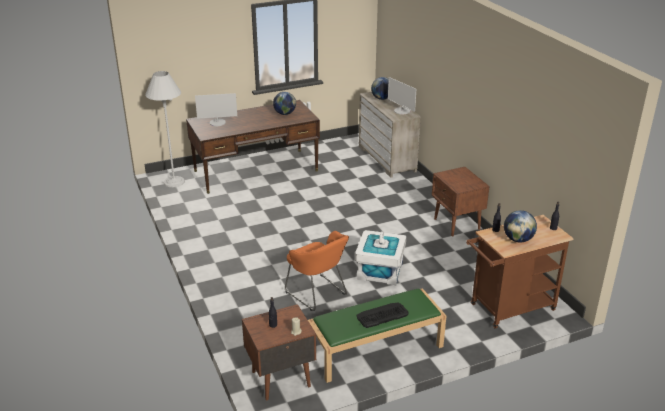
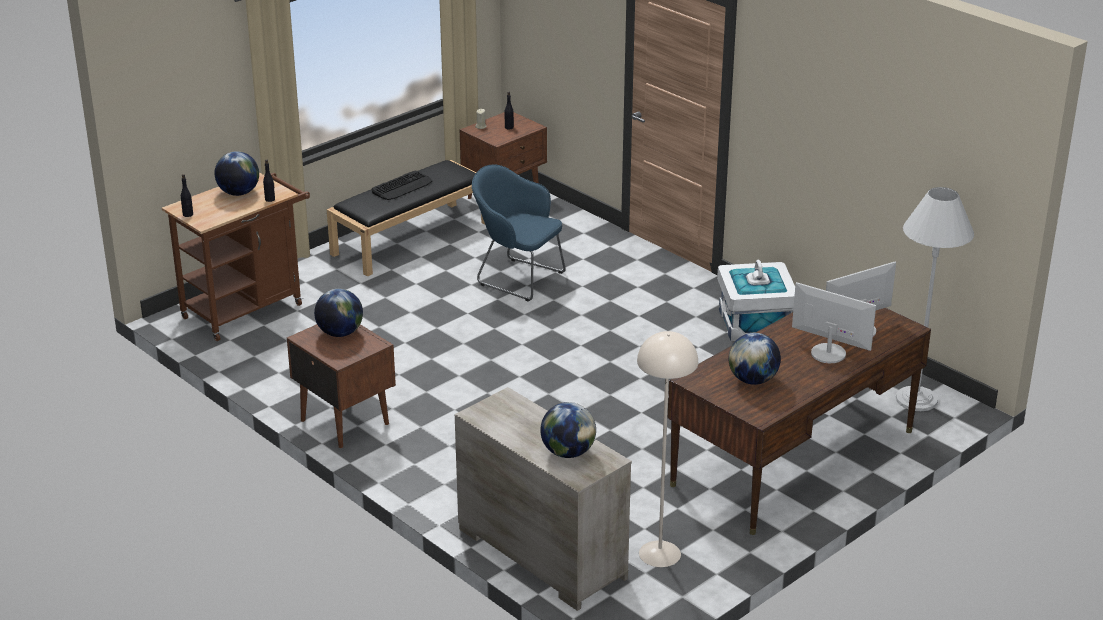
camera: 160 degrees right, 0 degrees up
(318, 294) = (517, 278): orange armchair -> blue armchair
(340, 151) = (660, 554): none -> beige floor lamp
(375, 349) = (411, 238): green bench -> black bench
(379, 270) = (447, 322): white storage box -> white storage box (755, 323)
(402, 111) = (501, 420): monitor -> monitor (828, 353)
(460, 183) = (340, 333): none -> globe

